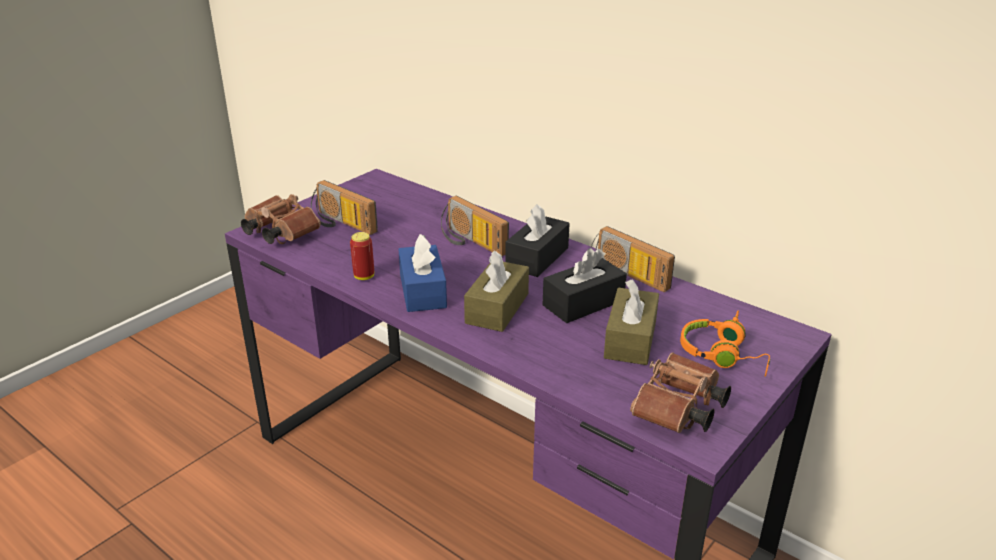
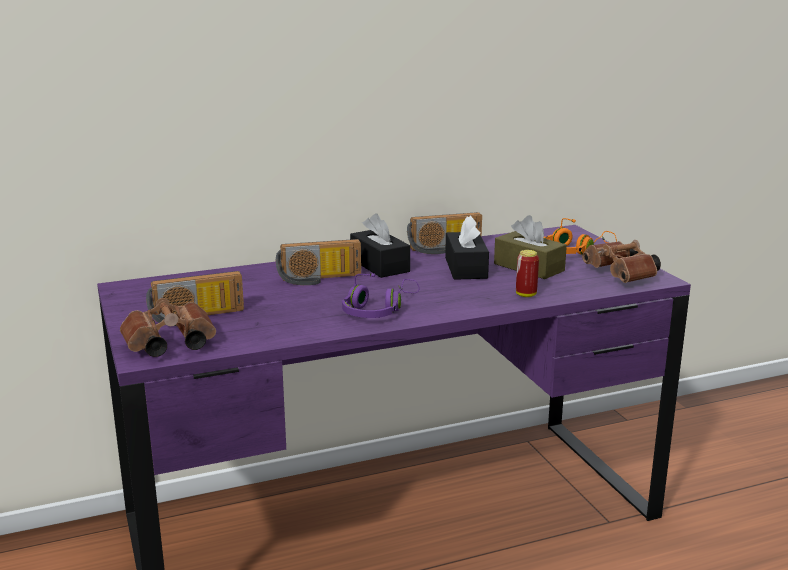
camera: 60 degrees left, 10 degrees down
(364, 276) = (320, 326): can -> can (526, 295)
(422, 291) = (378, 310): blue tissue box -> purple headphones
(497, 308) = (439, 293): brown tissue box -> none

